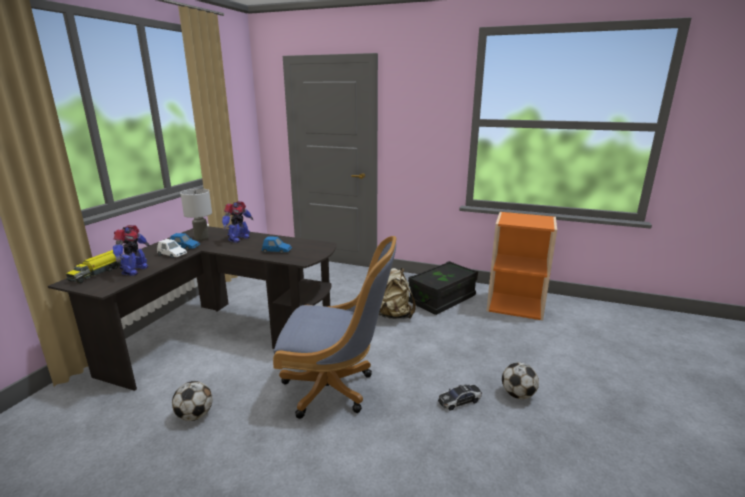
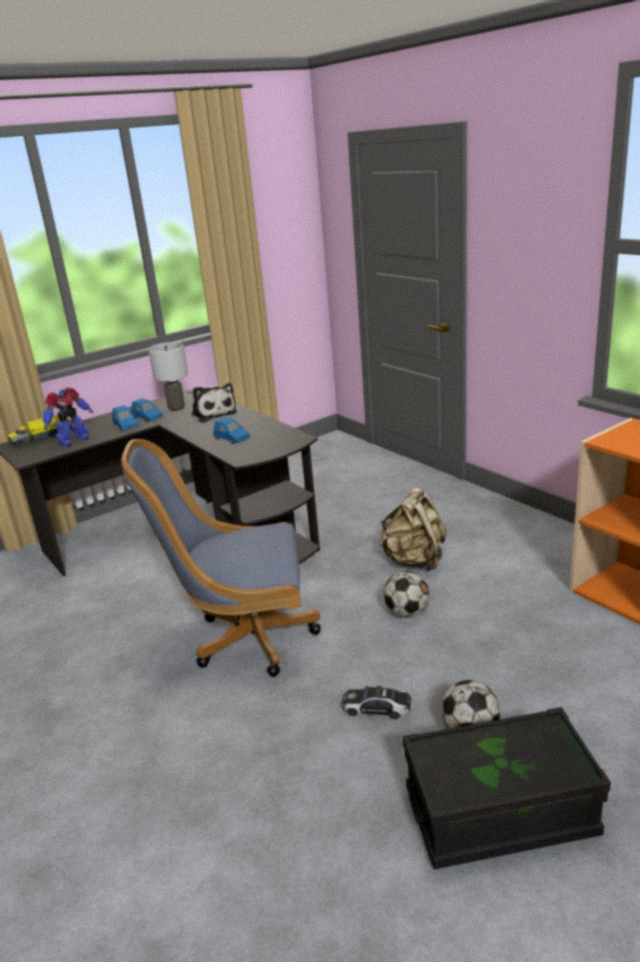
camera: 35 degrees right, 5 degrees up
(172, 254) = (126, 426): white toy car -> blue toy car
(195, 415) = (89, 620): football -> football (407, 612)
(238, 239) = (213, 414): toy robot -> plush toy
(336, 389) = (243, 640): blue office chair -> blue office chair turned 135 degrees clockwise
(442, 299) = (515, 553): black storage box -> black storage box (499, 813)

